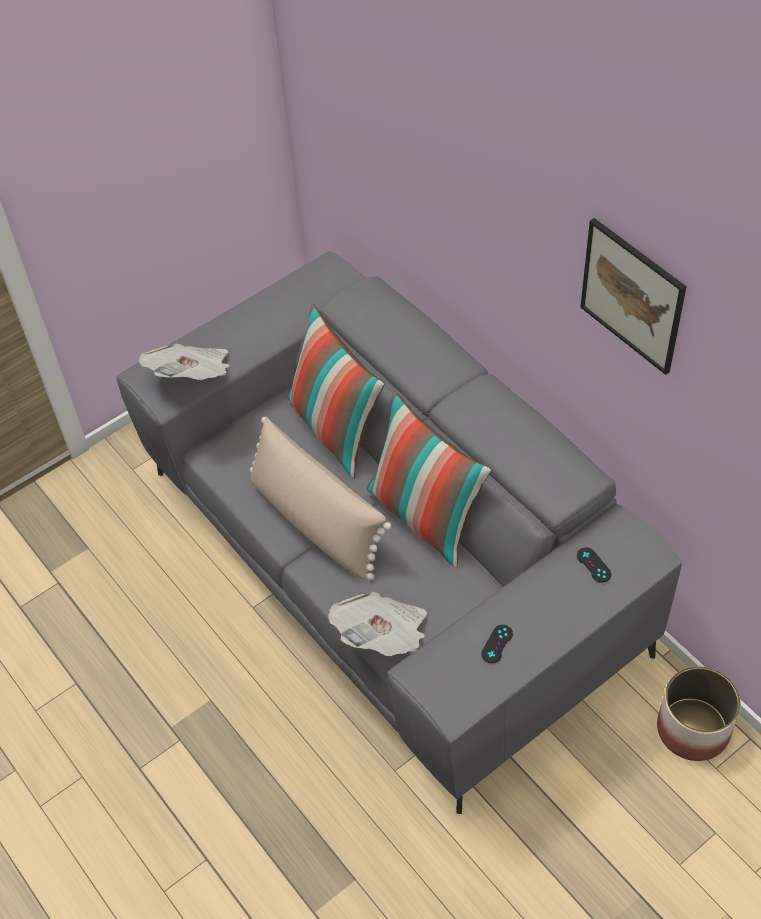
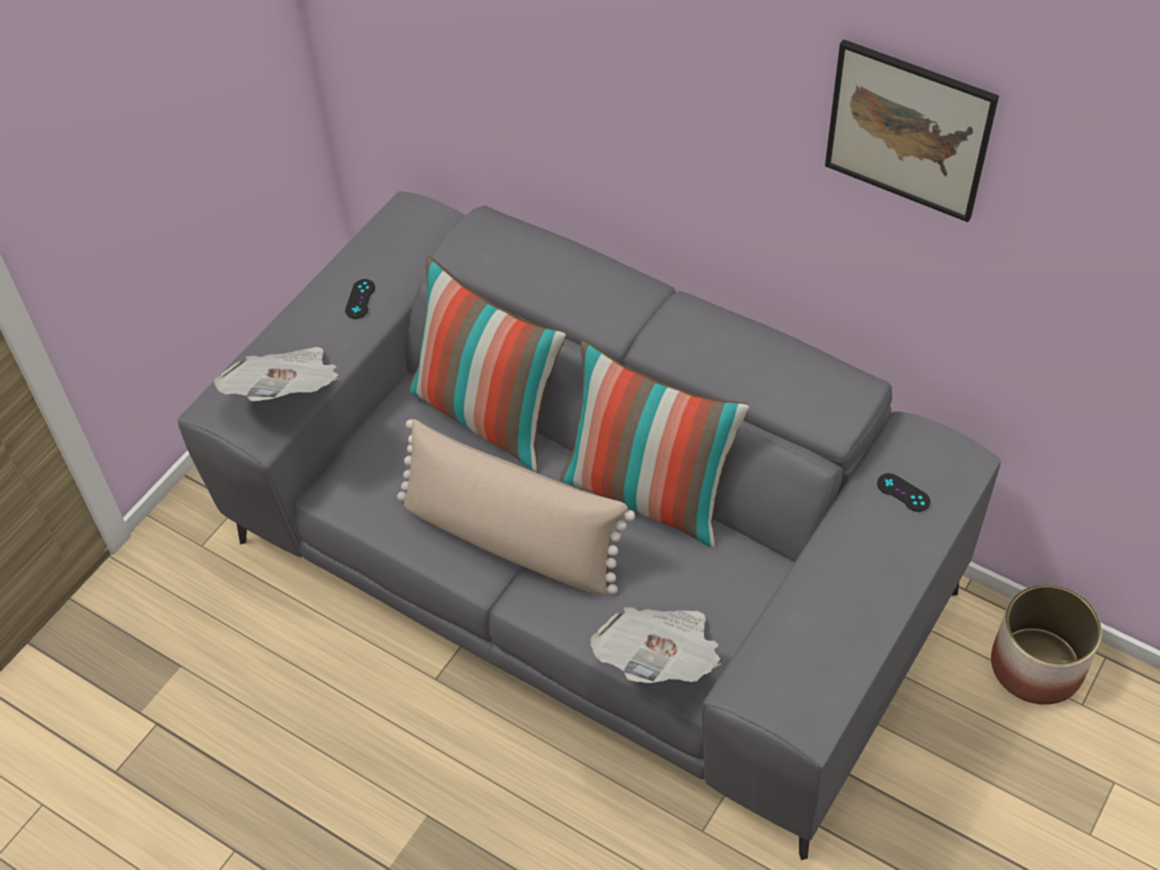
camera: 20 degrees left, 0 degrees up
(497, 644) = (830, 624): black game controller -> black game controller (360, 299)

